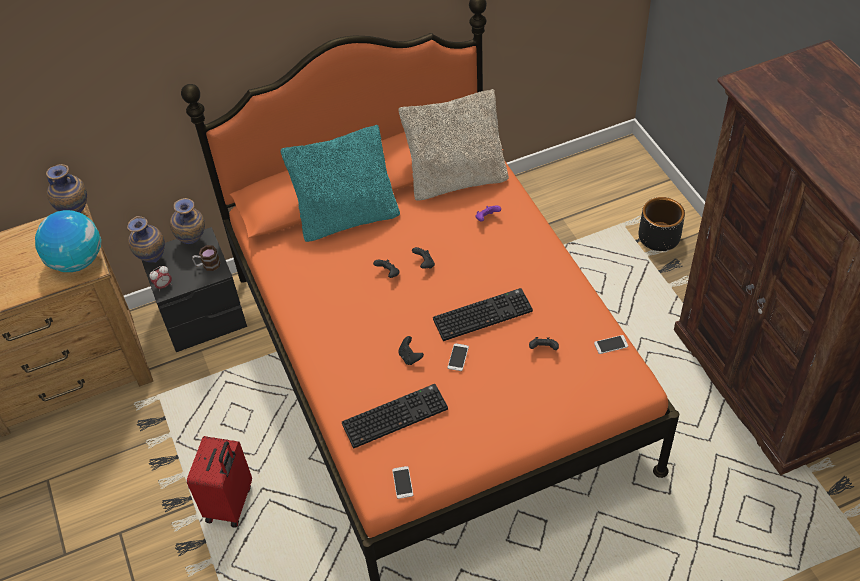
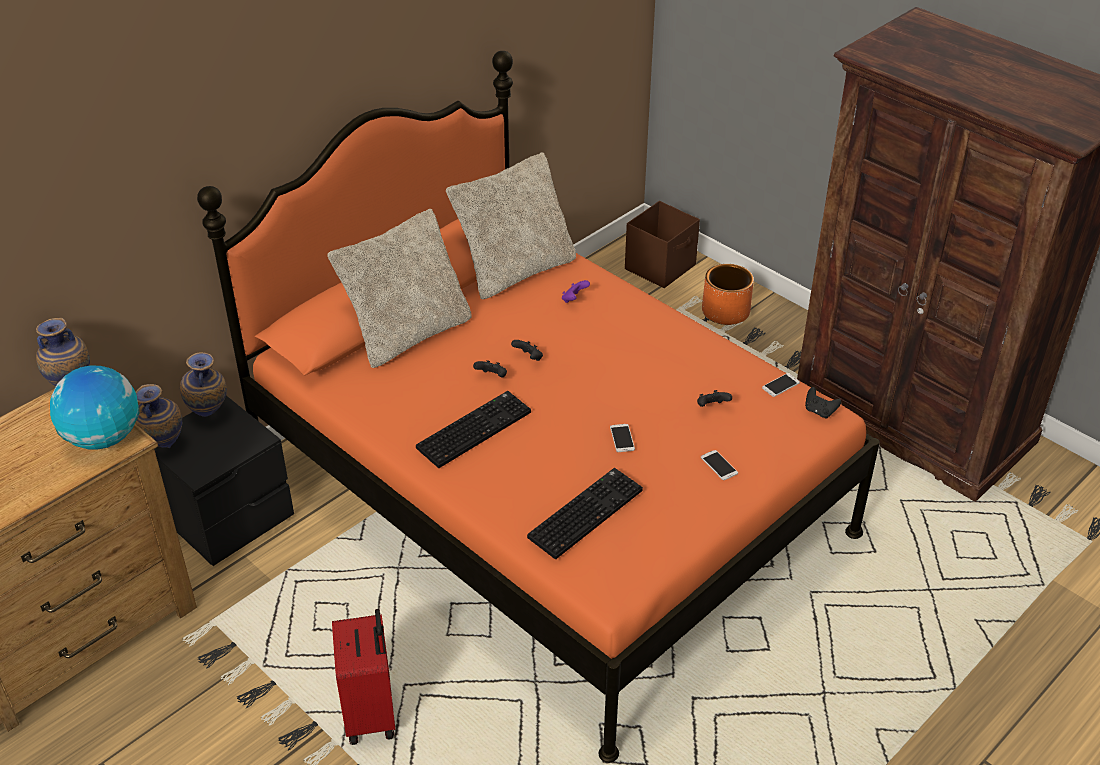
camera: 25 degrees left, 10 degrees down
(163, 286) = (194, 470): alarm clock -> none
(208, 265) = (242, 434): mug -> none
(347, 214) = (408, 331): turquoise pillow -> beige pillow
(402, 482) = (633, 578): phone -> phone (719, 465)
(410, 357) = (567, 451): black game controller -> black game controller (819, 411)
(483, 314) = (625, 389): keyboard -> keyboard (474, 428)
(626, 180) = (661, 267): none -> brown storage box
(659, 237) = (726, 311): black planter -> orange planter

